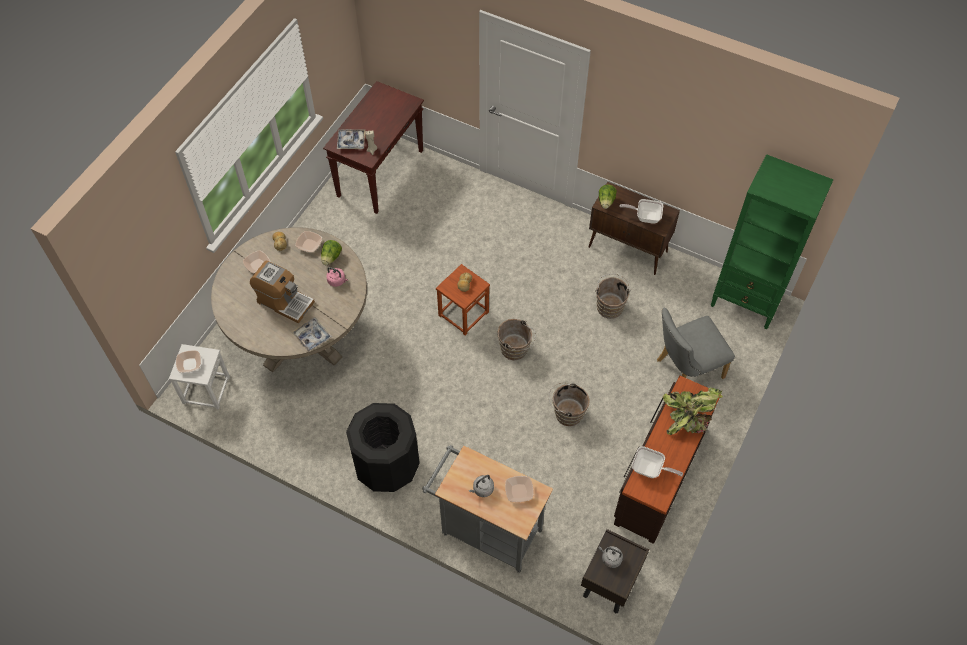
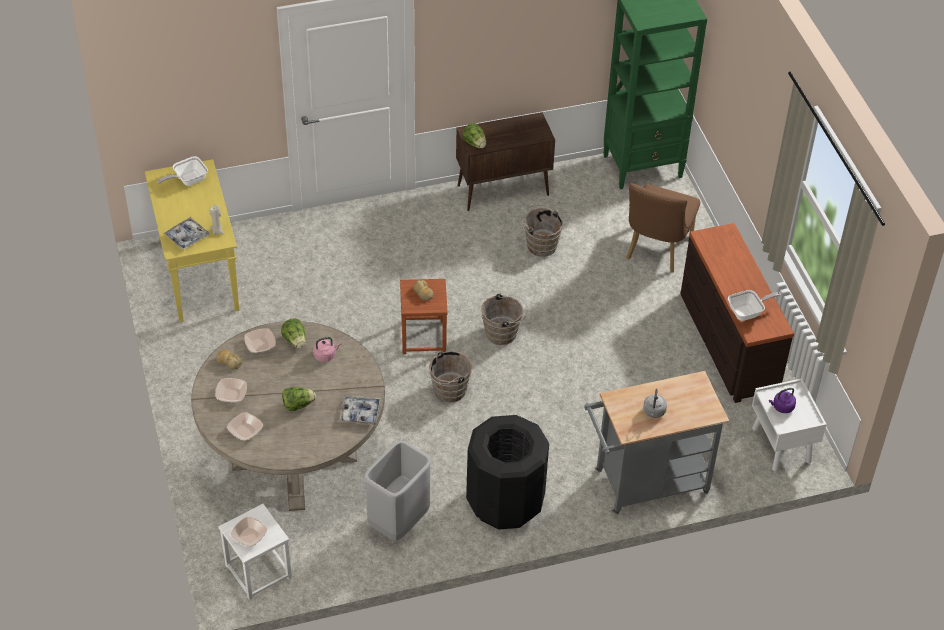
camera: 45 degrees left, 10 degrees down
(284, 302) = (298, 405): coffee machine -> lettuce
(313, 425) = (398, 521): none -> grey trash can
(380, 173) = (198, 274): brown console table -> yellow console table
(519, 491) = (682, 392): bowl -> bowl (245, 430)
(566, 413) = (603, 350): brown bucket -> brown bucket (447, 391)
(610, 558) = (782, 407): grey kettle -> purple kettle
(610, 583) = (782, 446): brown nightstand -> white nightstand
(645, 216) = (520, 134): frying pan -> frying pan (187, 180)
(685, 370) = (656, 251): grey chair -> brown chair
(687, 418) = (732, 257): potted plant -> none

